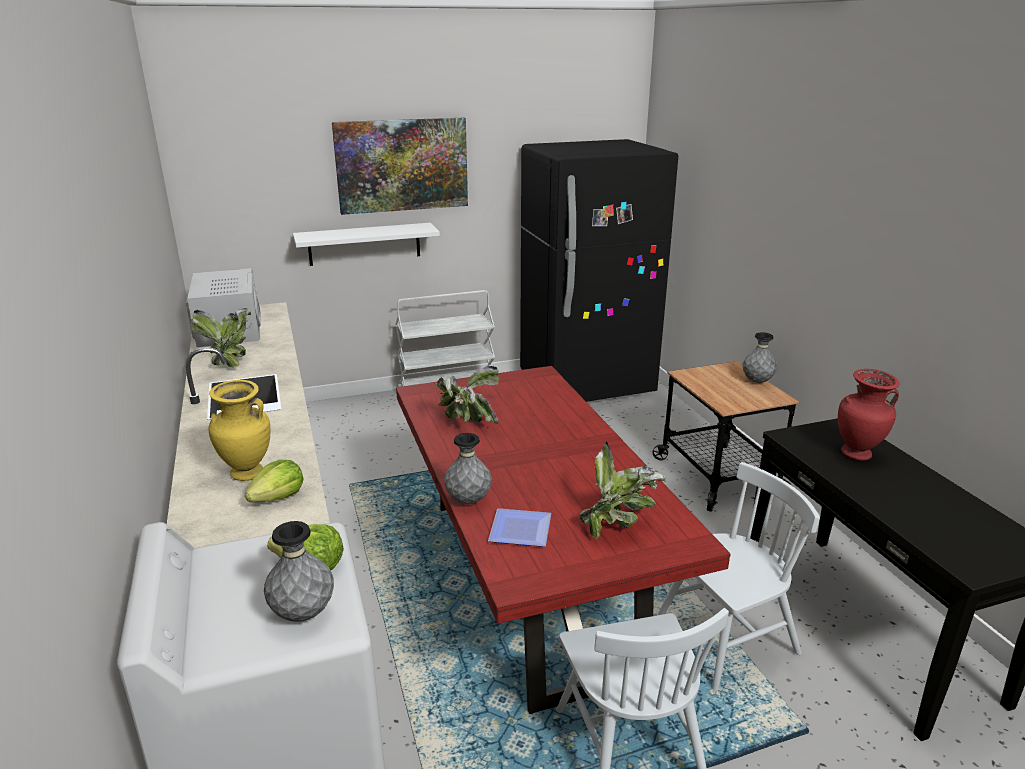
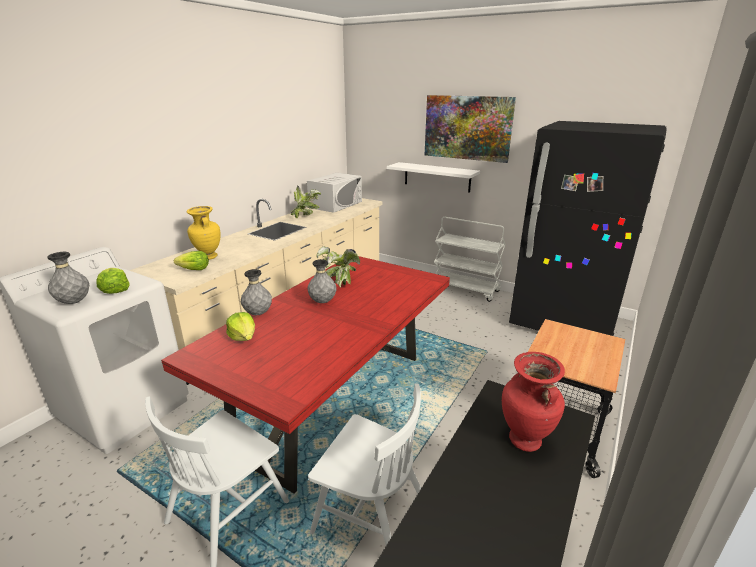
camera: 50 degrees right, 0 degrees up
(518, 529) = (243, 337): plate -> lettuce
(618, 523) = (282, 365): potted plant -> none
(757, 381) = (608, 359): grey vase -> grey vase (322, 301)

